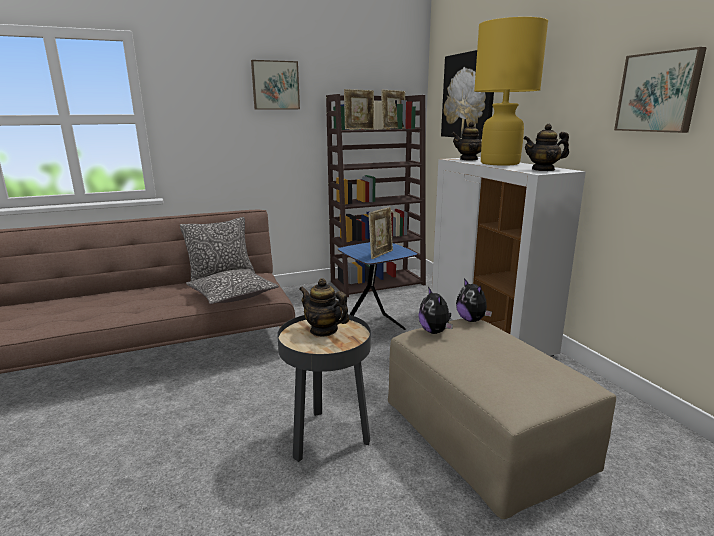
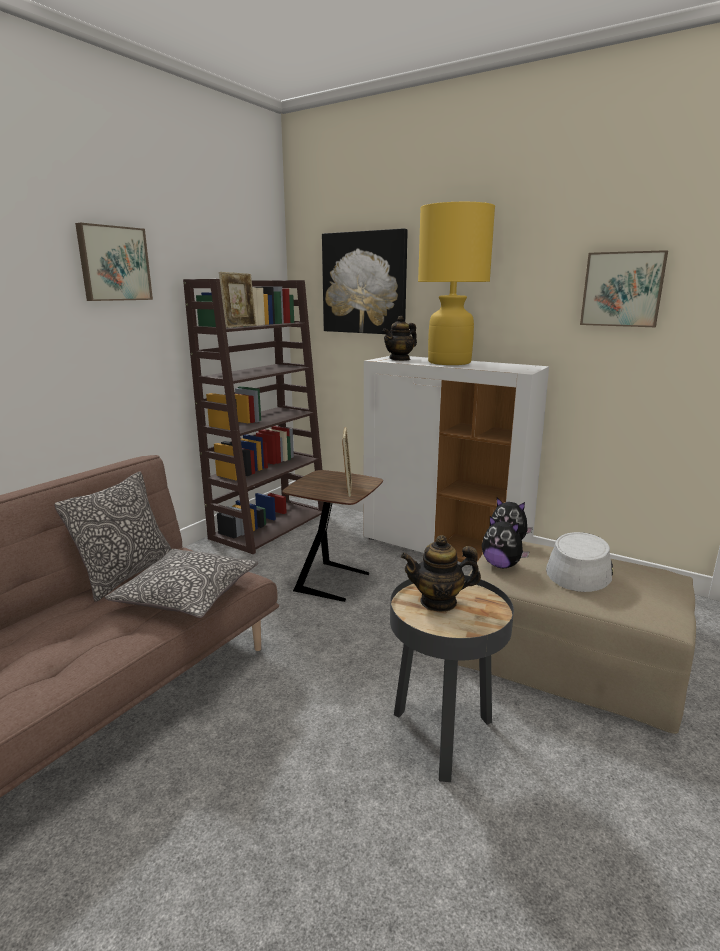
camera: 35 degrees left, 0 degrees up
(376, 328) = (335, 582): blue side table -> brown side table
(393, 128) = (273, 324): picture frame -> none
(491, 351) = (579, 569): none -> grey hat
(543, 169) = (514, 367): teapot -> none

